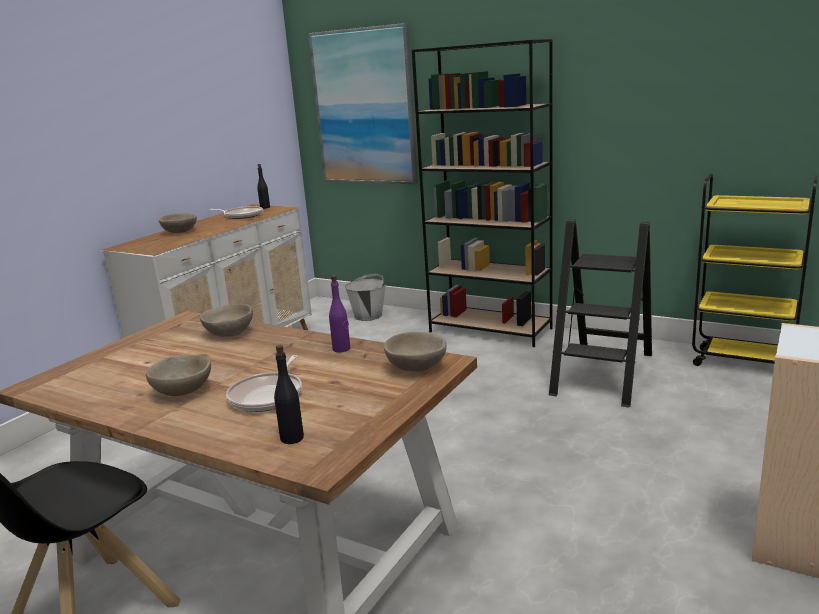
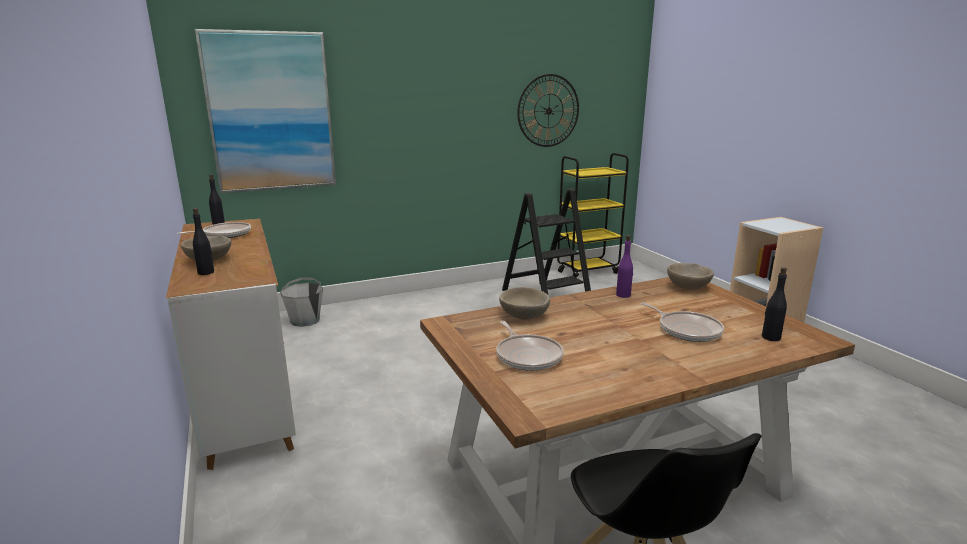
camera: 55 degrees left, 0 degrees up
(141, 358) = (527, 356): none -> frying pan
(155, 239) = (206, 272): none -> black bottle
(183, 391) = (640, 353): beige bowl -> none
(491, 330) = (427, 298): beige bookcase -> none
(697, 103) = (548, 111): none -> wall clock

